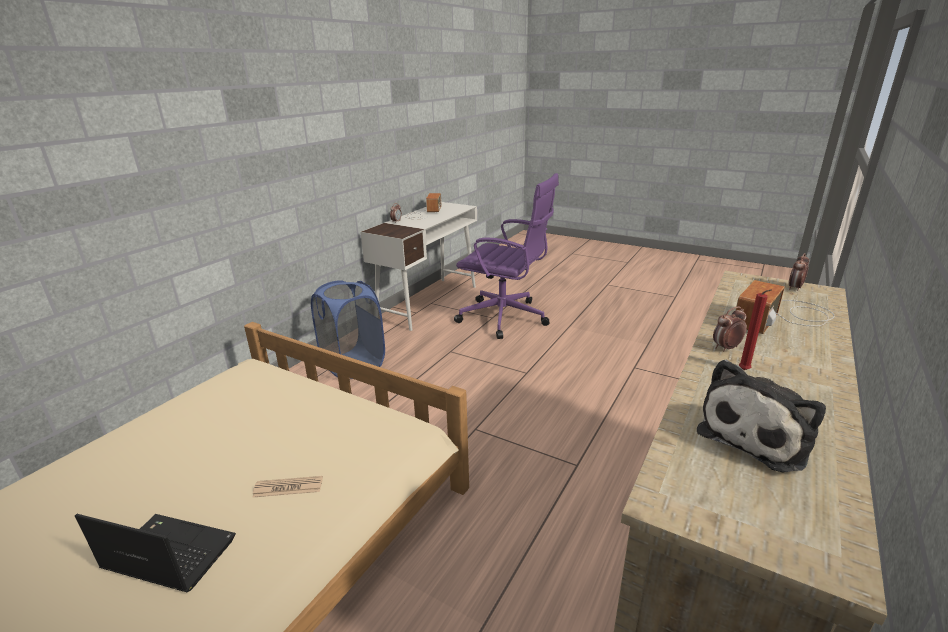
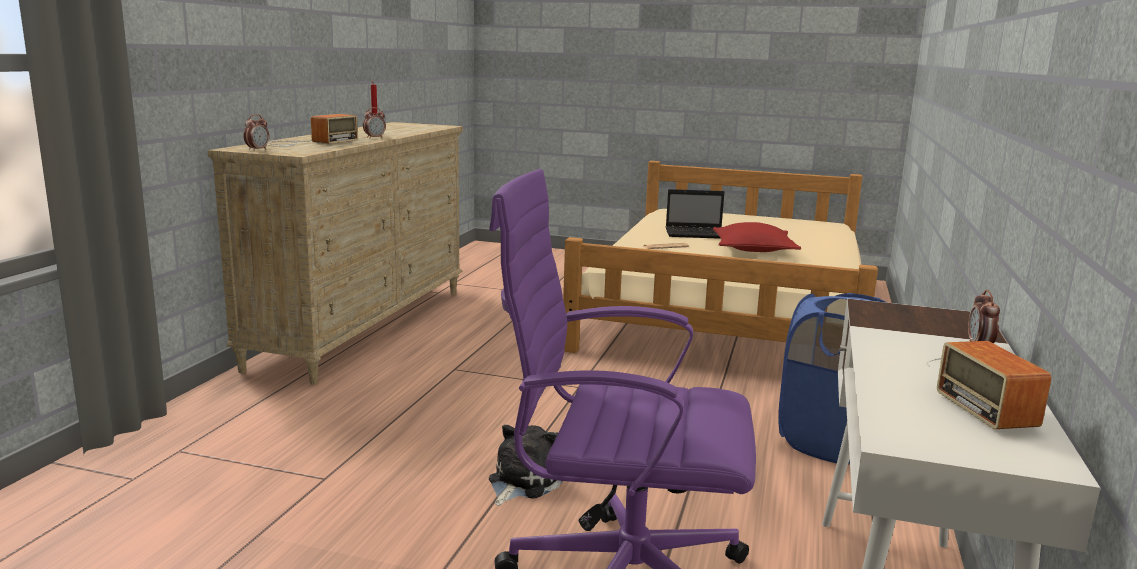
camera: 165 degrees right, 10 degrees down
(182, 466) = (753, 249): none -> red pillow
(758, 435) = (394, 129): plush toy -> plush toy (523, 481)

